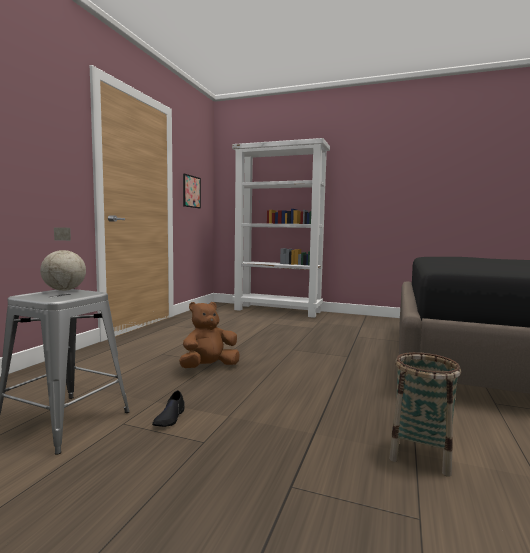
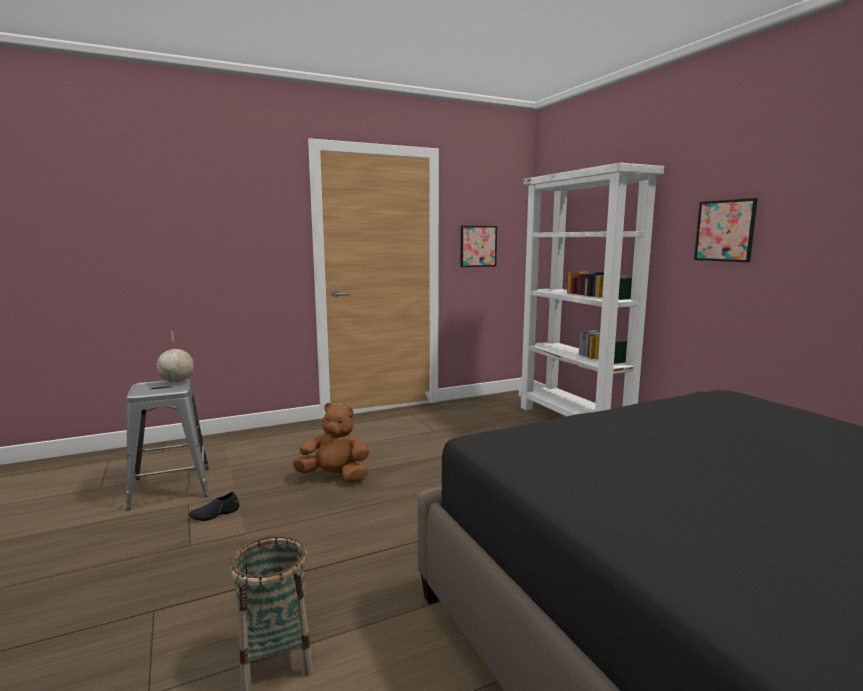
camera: 45 degrees right, 5 degrees up
(370, 183) = (724, 230): none -> picture

